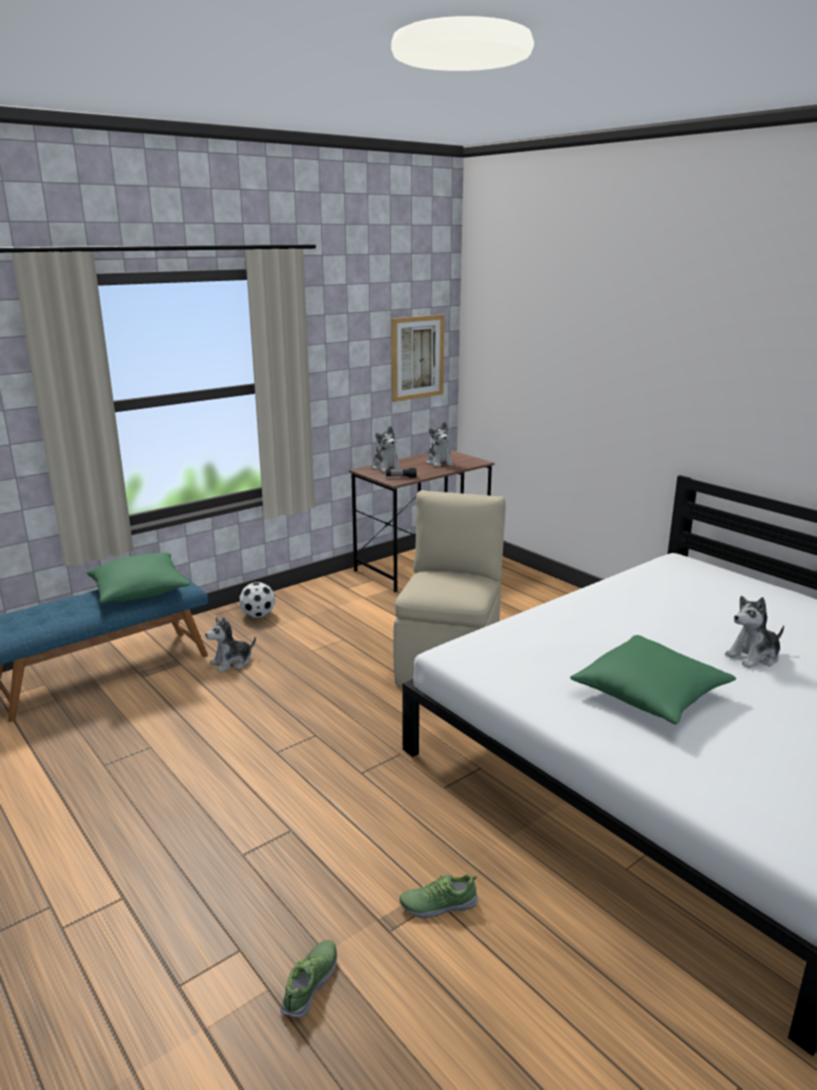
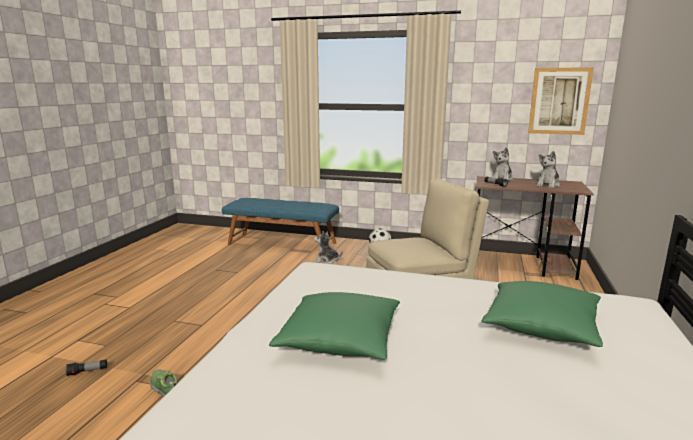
camera: 55 degrees right, 5 degrees down
(139, 592) = (302, 205): green pillow -> green pillow (541, 326)
(310, 984) = (87, 371): shoe -> flashlight
(754, 657) = (485, 376): plush toy -> none

